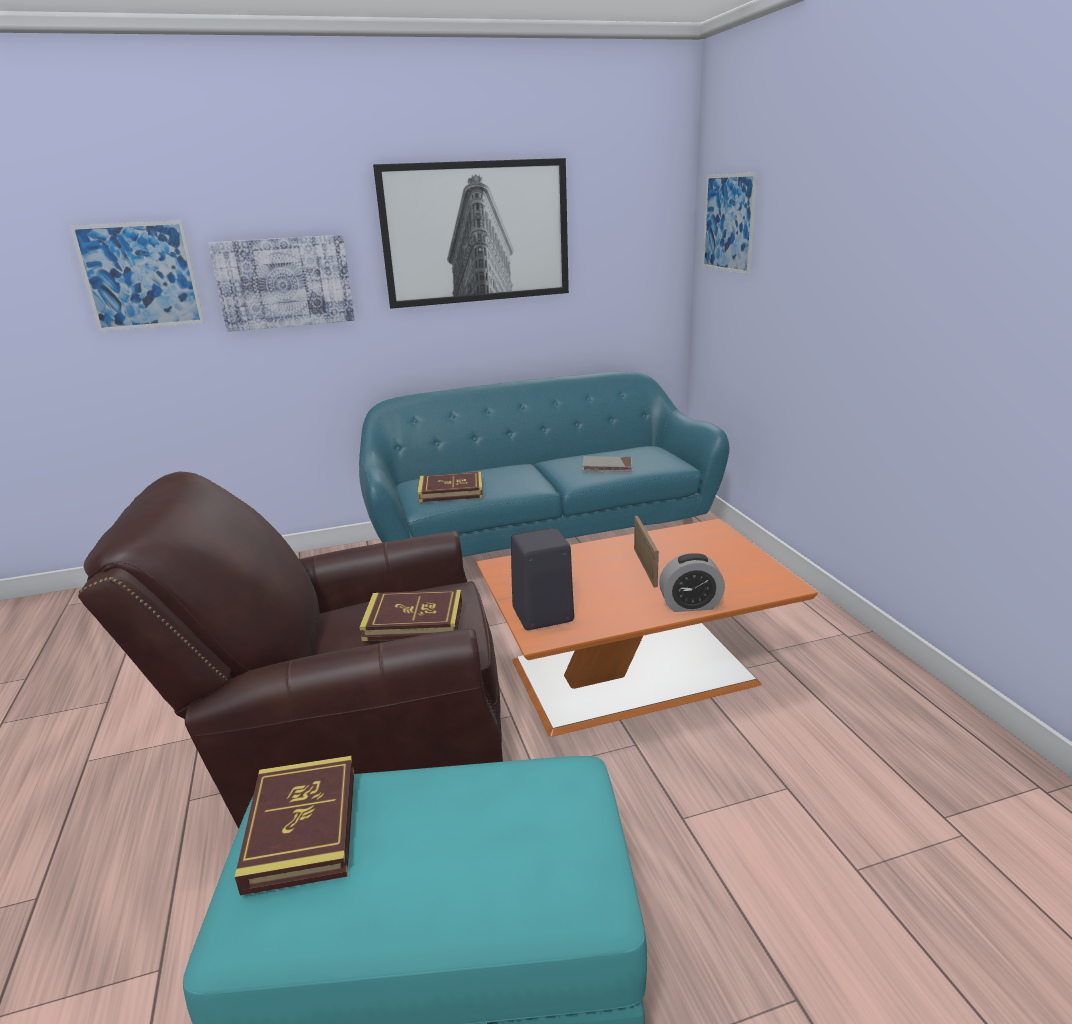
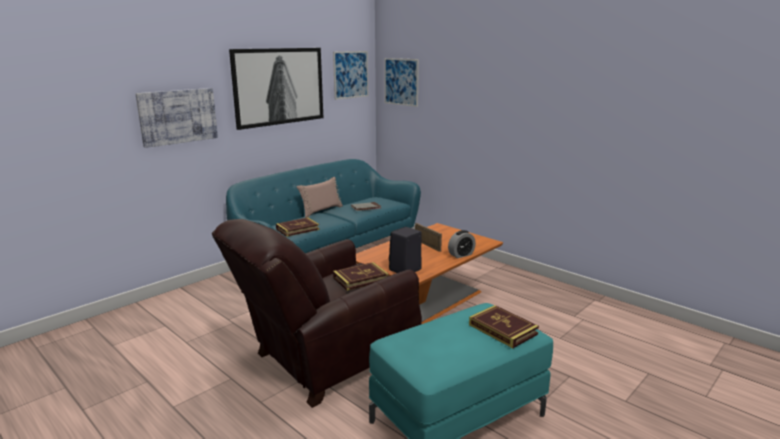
camera: 30 degrees left, 5 degrees down
(140, 276) = (91, 115): picture -> picture (351, 74)
(302, 828) = (413, 344): book -> book (502, 329)
(530, 461) = (321, 211): none -> beige pillow

